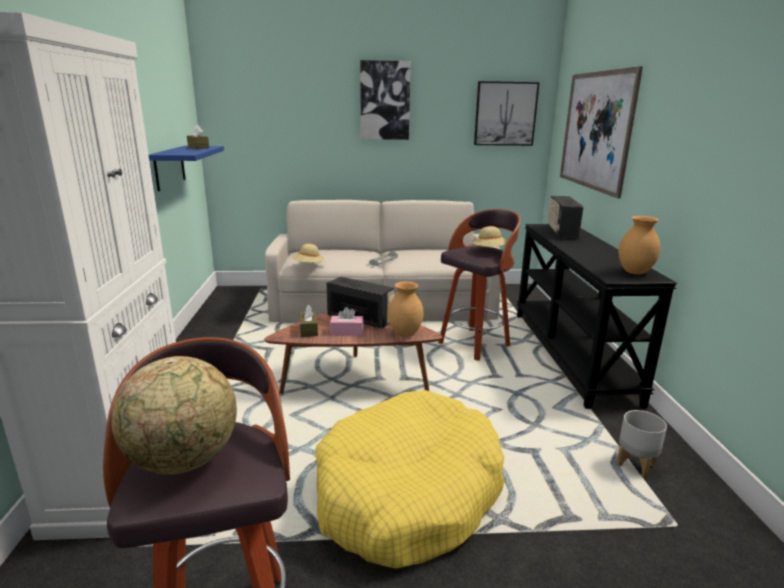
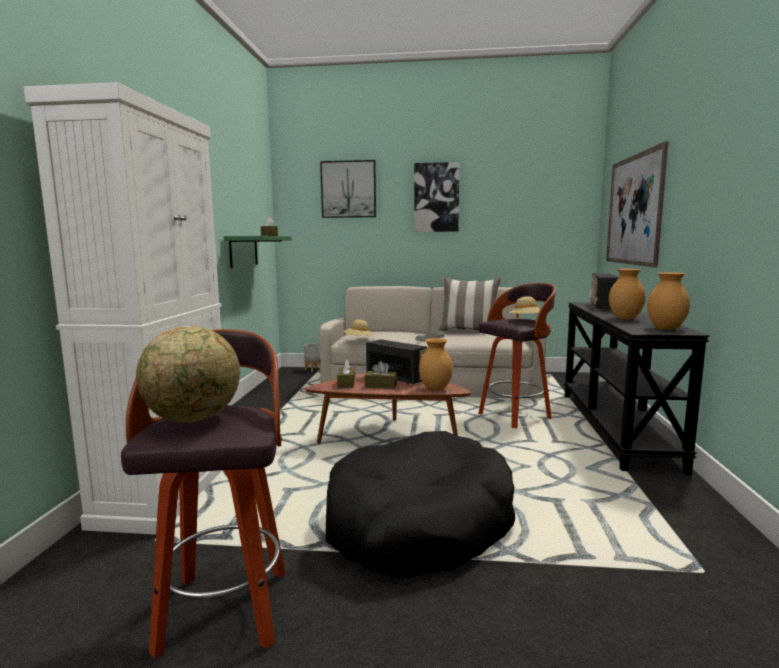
camera: 10 degrees right, 10 degrees down
(169, 167) = (243, 251): blue shelf -> green shelf
(347, 331) = (381, 386): pink tissue box -> brown tissue box
(408, 493) = (419, 523): yellow dog bed -> black dog bed
(420, 249) = (468, 331): none -> pillow
(505, 114) = (551, 206): picture -> picture (348, 189)
(590, 255) = (624, 319): none -> brown vase
(635, 464) = (667, 519): grey planter -> grey planter (314, 370)

